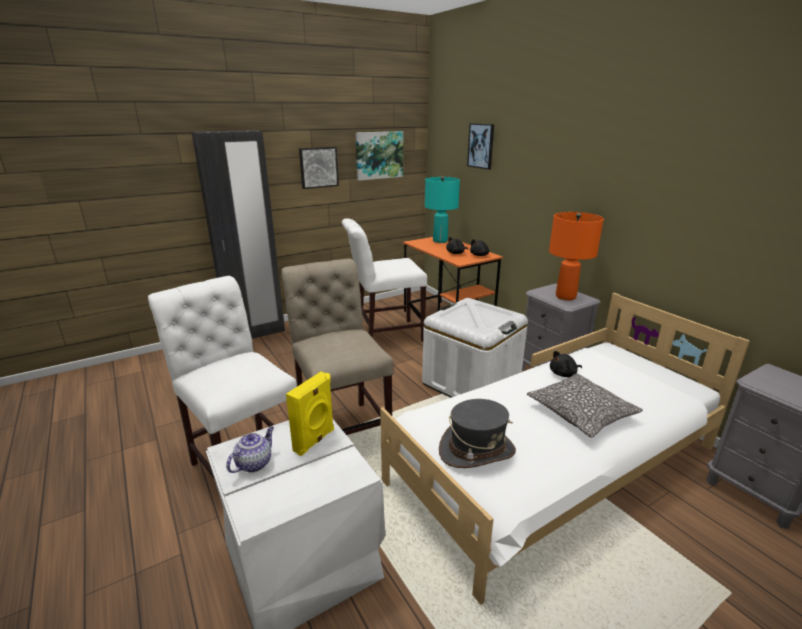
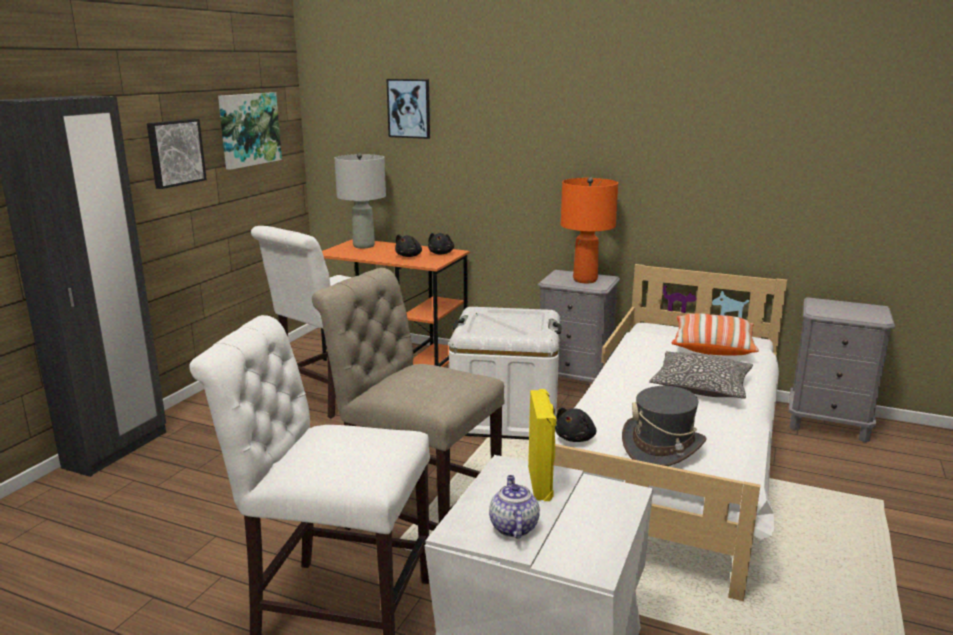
camera: 35 degrees left, 5 degrees down
(440, 241) = (363, 246): turquoise table lamp -> grey table lamp
(564, 374) = (644, 359): black plush toy -> black plush toy (576, 438)
(641, 382) = (712, 347): none -> pillow

